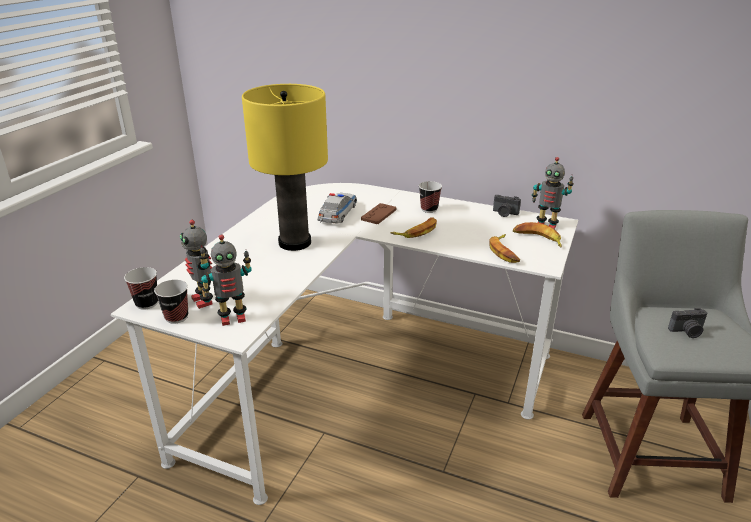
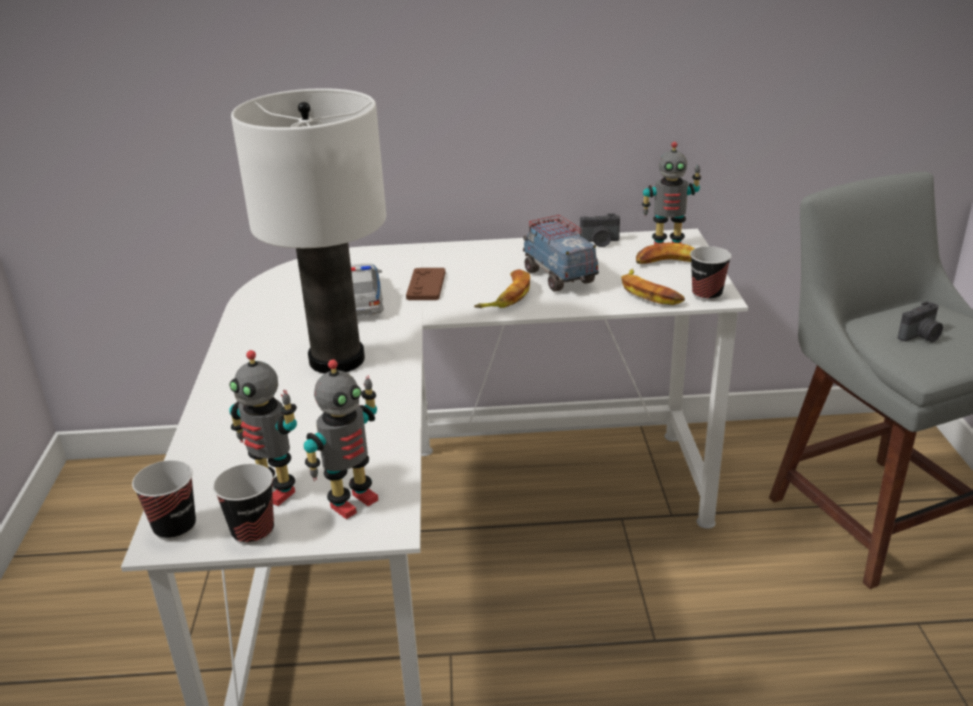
camera: 25 degrees left, 0 degrees up
(295, 243) = (338, 360): yellow table lamp -> white table lamp
(429, 209) = (492, 260): cup -> cup (707, 295)
(458, 228) = (559, 277): none -> toy truck

